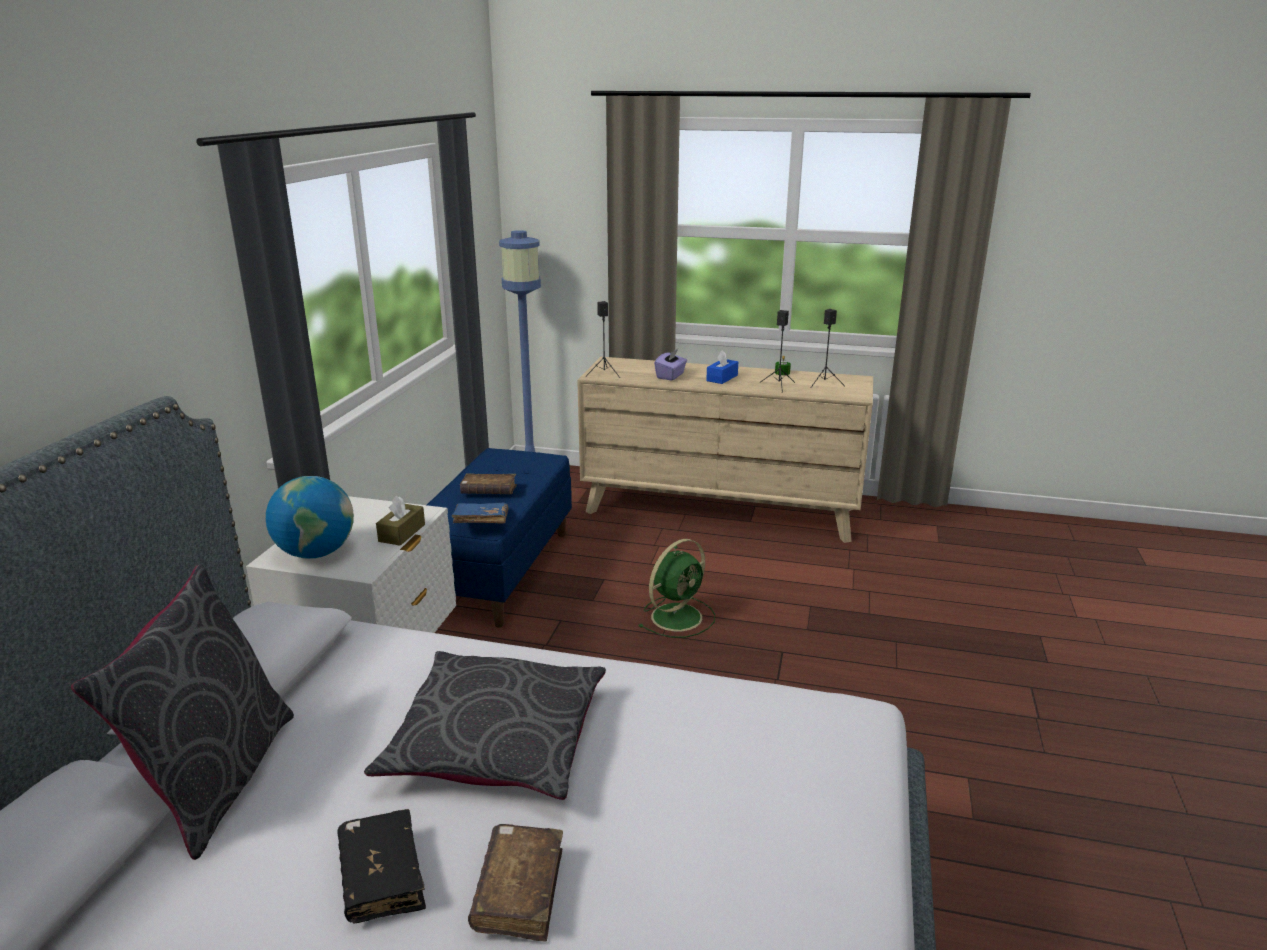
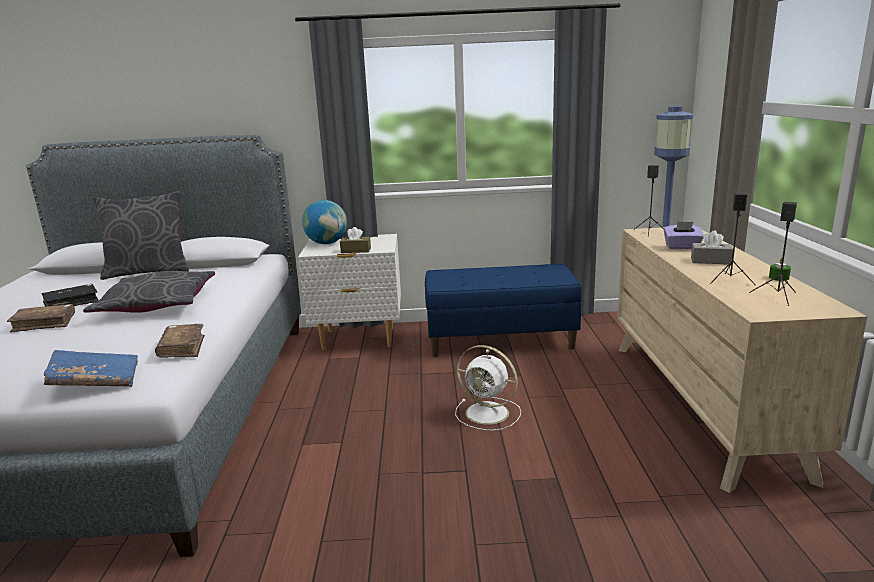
camera: 75 degrees right, 5 degrees down
(481, 524) = (444, 284): blue book -> blue book (96, 382)
(488, 491) = (493, 276): brown book -> brown book (182, 348)
(678, 616) = (489, 413): green fan -> white fan
(722, 378) = (711, 261): blue tissue box -> grey tissue box

